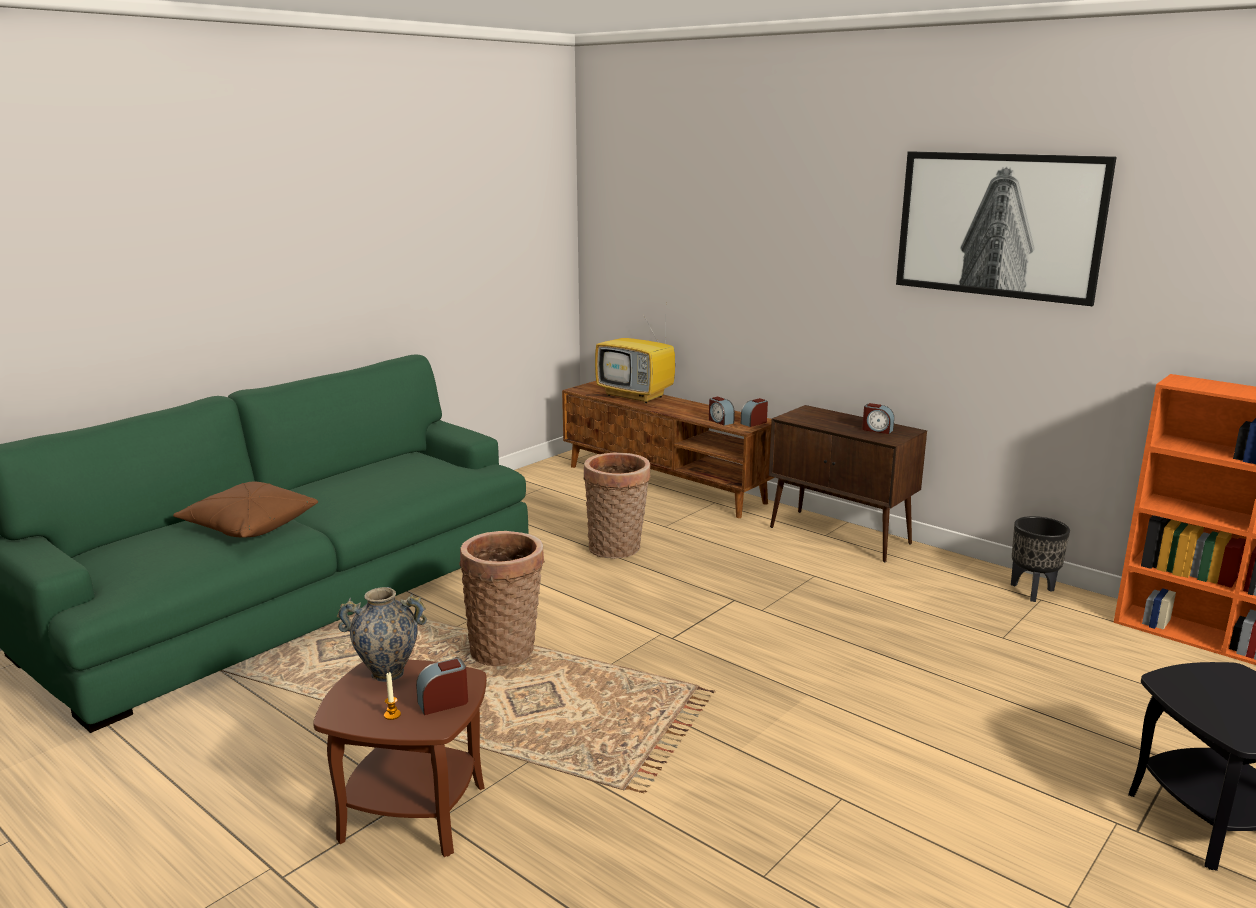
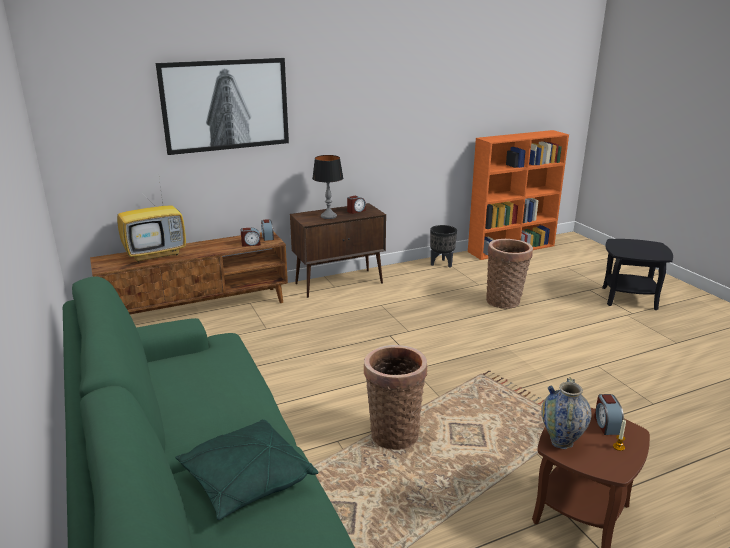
camera: 65 degrees left, 5 degrees up
(249, 526) = (246, 481): brown pillow -> green pillow
(617, 549) = (283, 354): basket -> basket (505, 300)
(829, 422) = (328, 216): none -> table lamp
(999, 225) = (393, 76): picture -> picture (225, 105)

